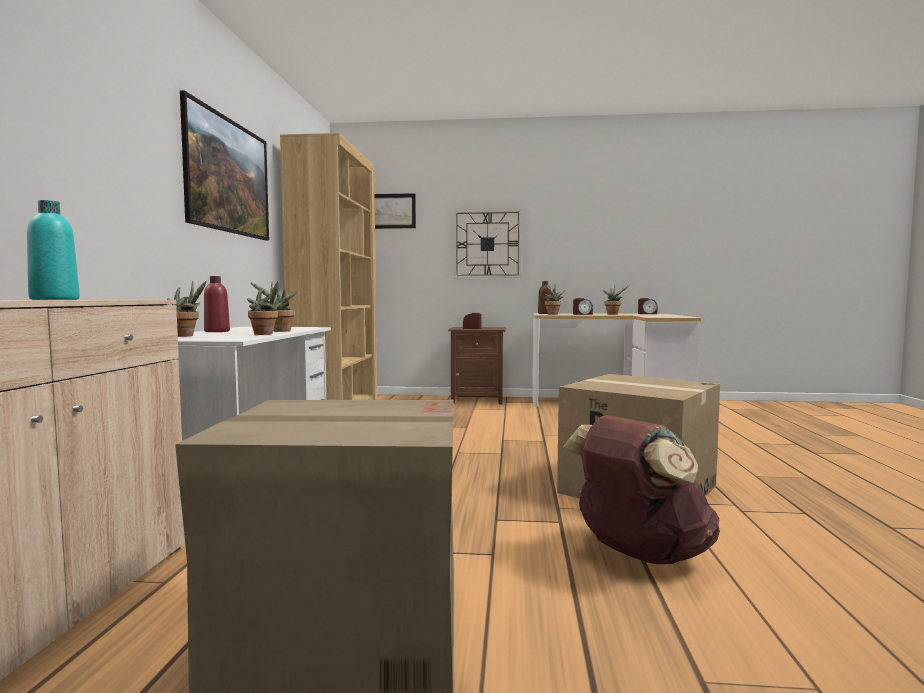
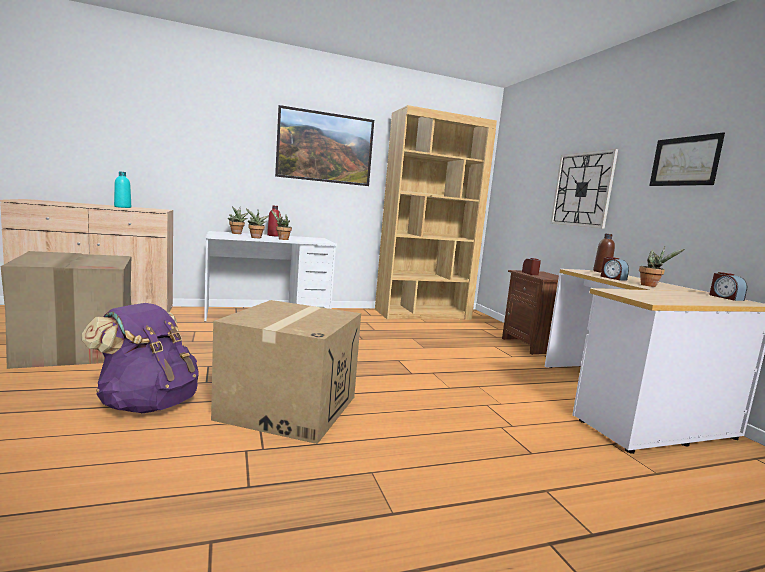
camera: 65 degrees right, 5 degrees up
(391, 211) = (523, 159): picture -> picture (684, 161)
(552, 314) = (581, 272): potted plant -> none
(639, 554) = (148, 404): brown backpack -> purple backpack

